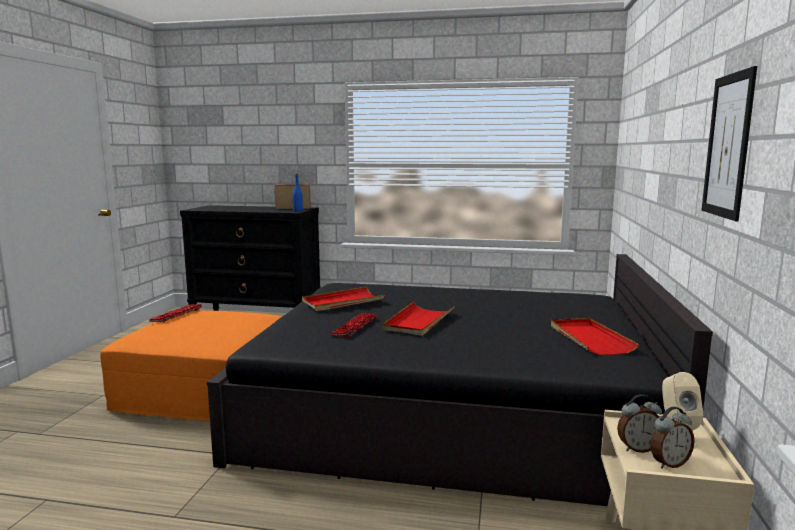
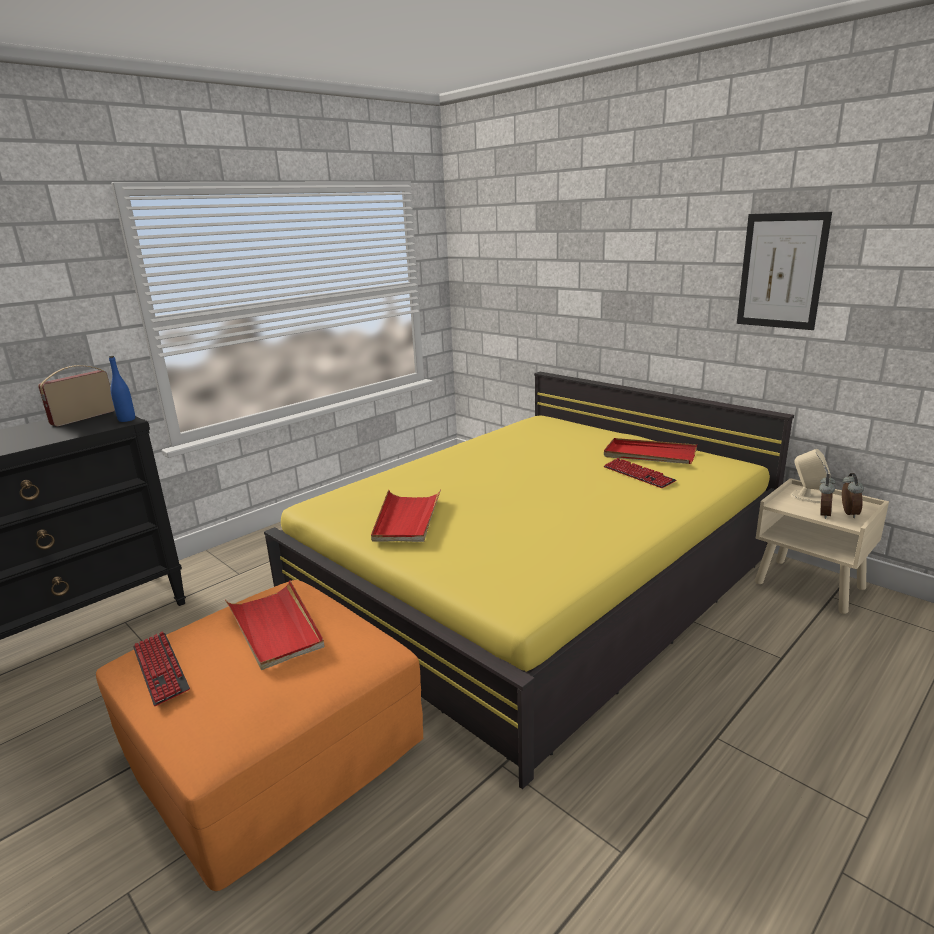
camera: 55 degrees left, 10 degrees up
(355, 326) = (506, 535): keyboard -> keyboard (638, 475)
(418, 321) = (530, 501): red tray -> red tray (276, 627)
(452, 410) = (536, 580): black bed -> yellow bed

